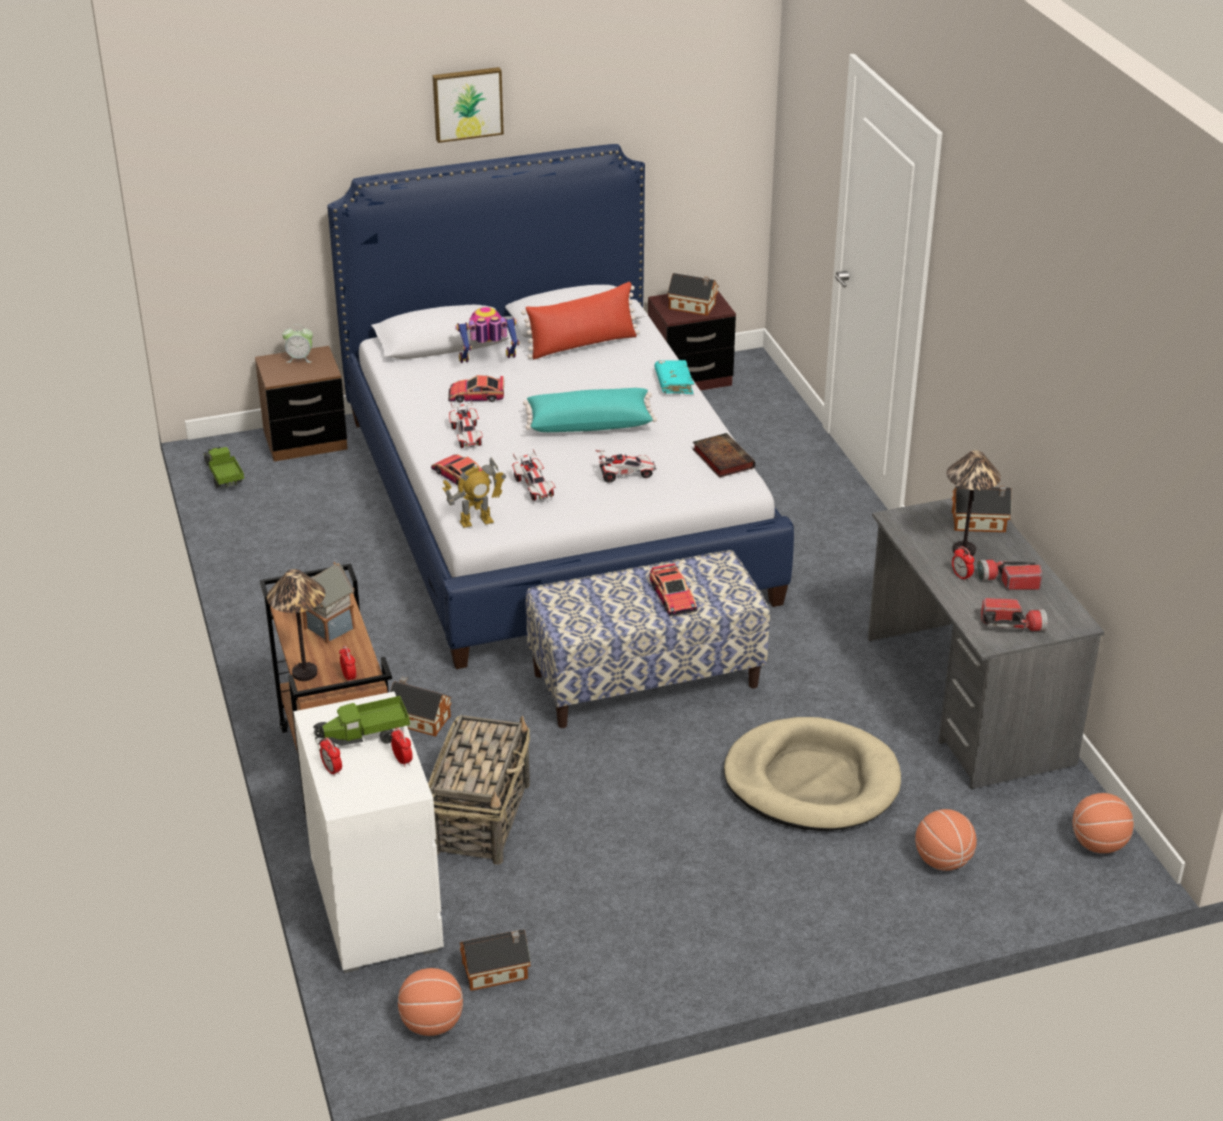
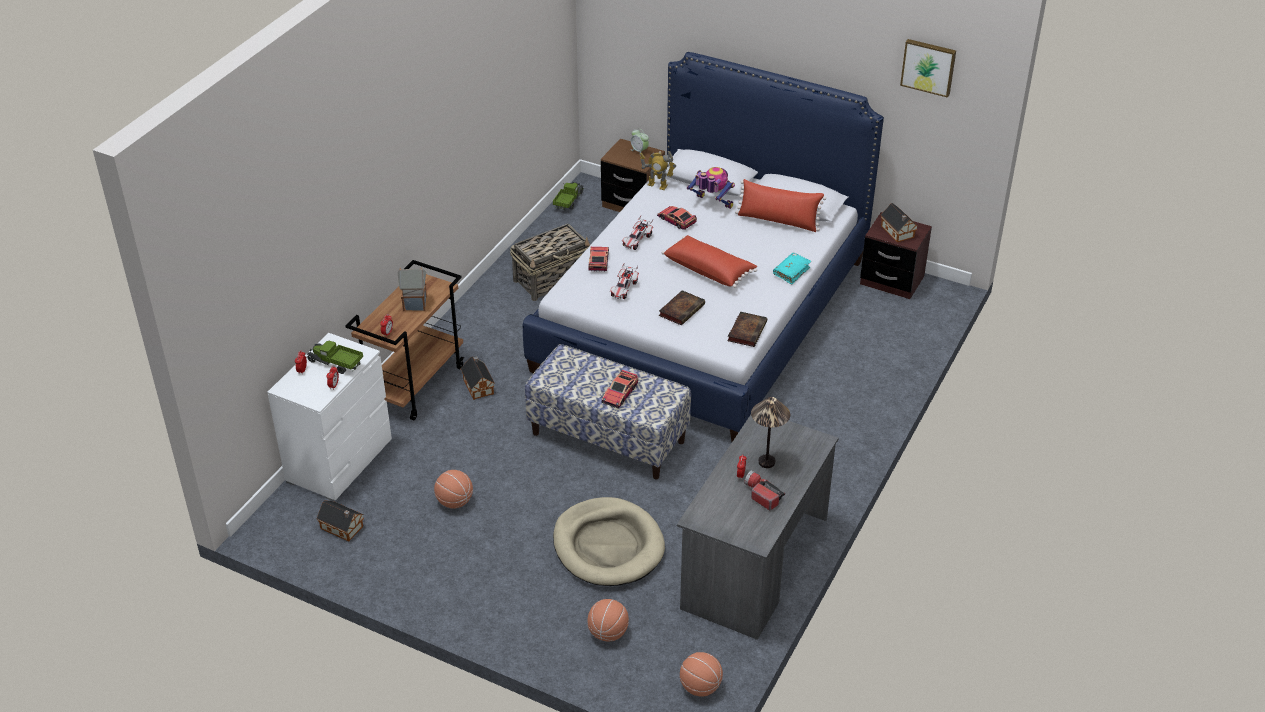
camera: 45 degrees right, 5 degrees up
(305, 674) = (373, 319): table lamp -> none
(432, 1023) = (287, 531): basketball -> basketball (455, 502)
(467, 103) = (773, 31): picture -> picture (928, 66)
(476, 521) = (570, 290): toy robot -> toy robot (657, 185)
(481, 817) = (436, 452): basket -> basket (552, 279)
(589, 423) = (709, 269): turquoise pillow -> red pillow
(625, 474) = (682, 309): toy car -> book
(981, 522) = (804, 453): toy house -> none
(1012, 625) = (722, 519): flashlight -> none

